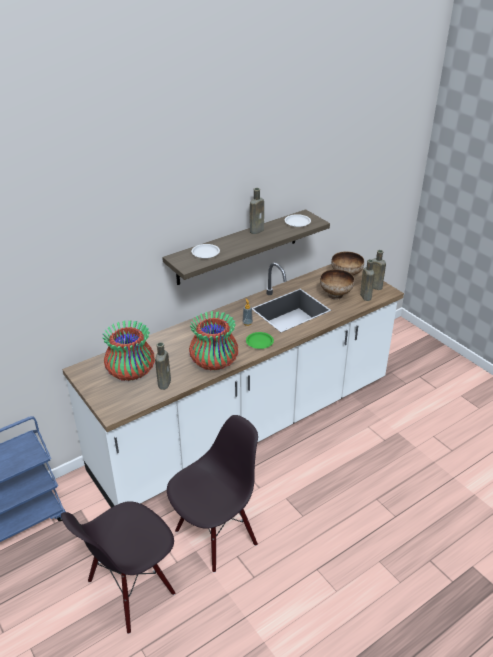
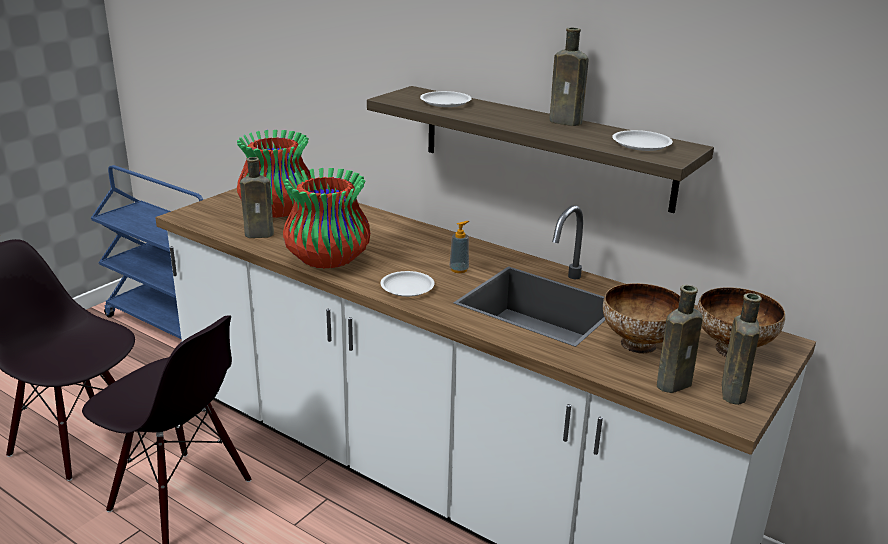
camera: 70 degrees right, 10 degrees down
(259, 342) = (407, 287): green plate -> white plate

